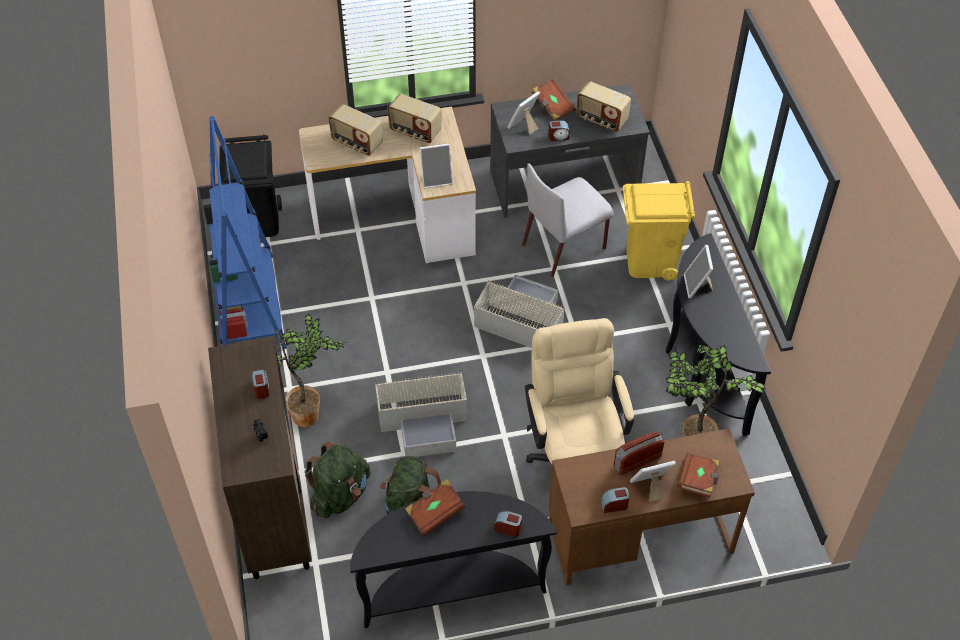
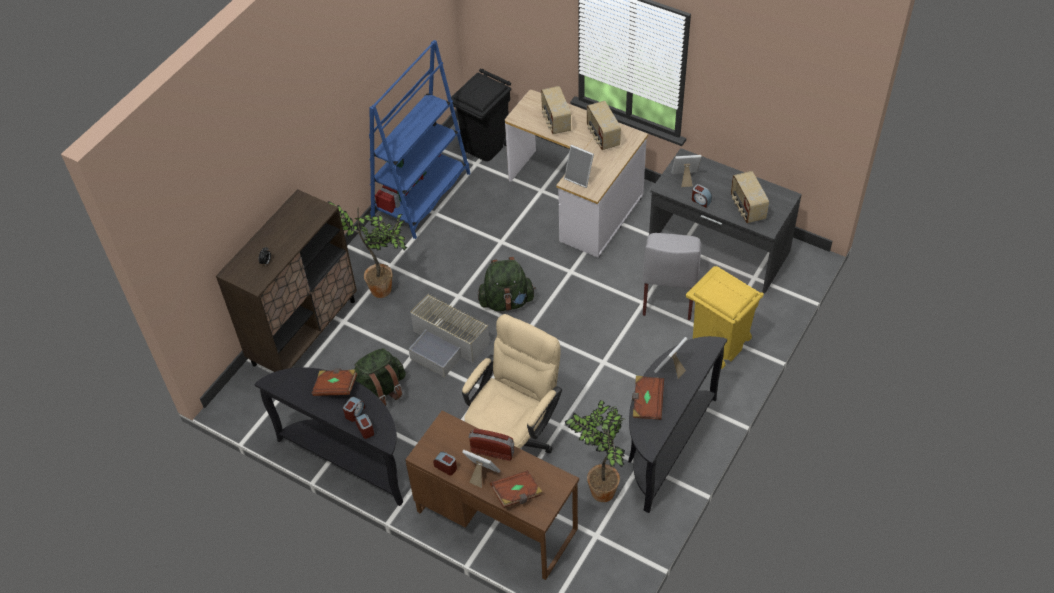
camera: 45 degrees right, 0 degrees up
(261, 388) = (297, 233): alarm clock -> alarm clock (354, 412)
(340, 495) = (349, 352): green backpack -> green backpack (506, 301)
(521, 320) = (580, 322): grey storage box -> none
(552, 107) = (721, 177): brown book -> brown book (647, 403)
(565, 246) = (669, 292): grey chair -> grey chair turned 90 degrees counterclockwise

